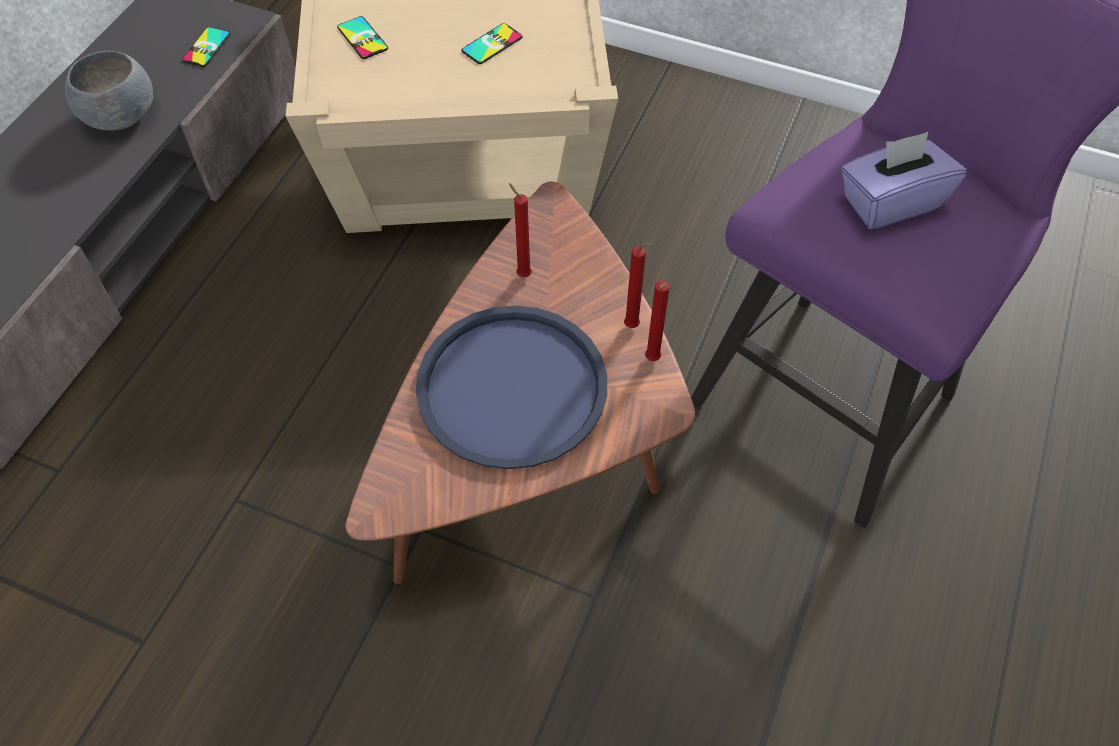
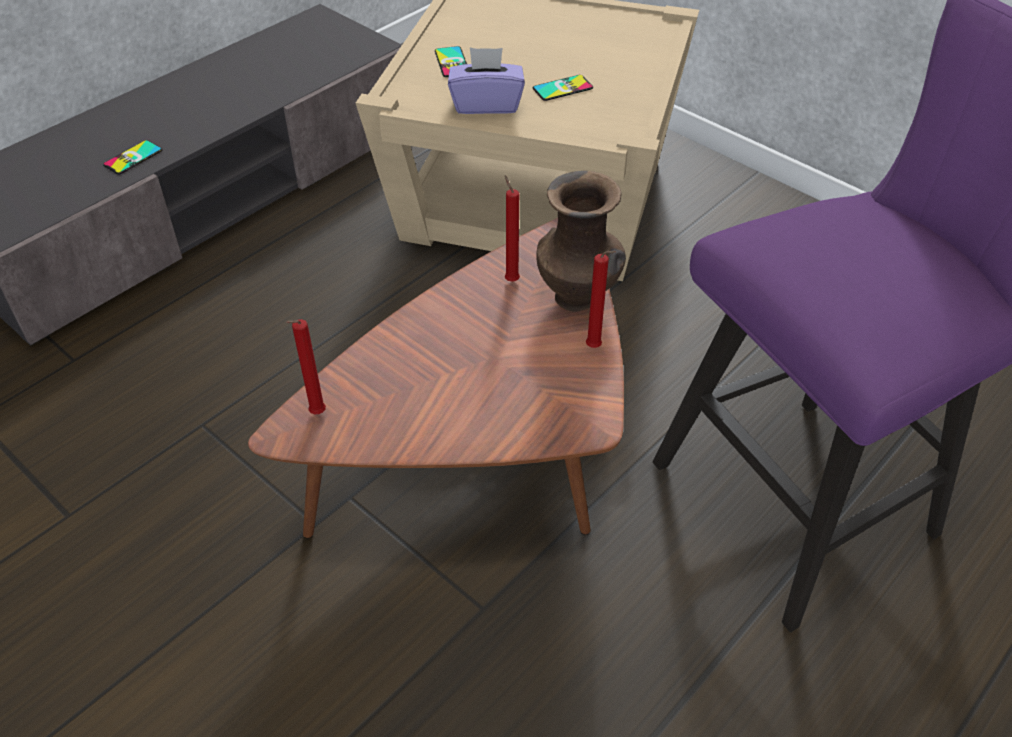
camera: 20 degrees right, 10 degrees down
(122, 115) = (241, 91): grey bowl -> none
(206, 47) = (333, 58): phone -> phone (133, 158)
(512, 387) = (455, 368): blue tray -> none
(596, 276) = (578, 298): none -> brown vase
(651, 360) = (599, 381): red candle -> red candle (315, 414)
(890, 202) = (859, 256): purple tissue box -> purple tissue box (486, 104)

